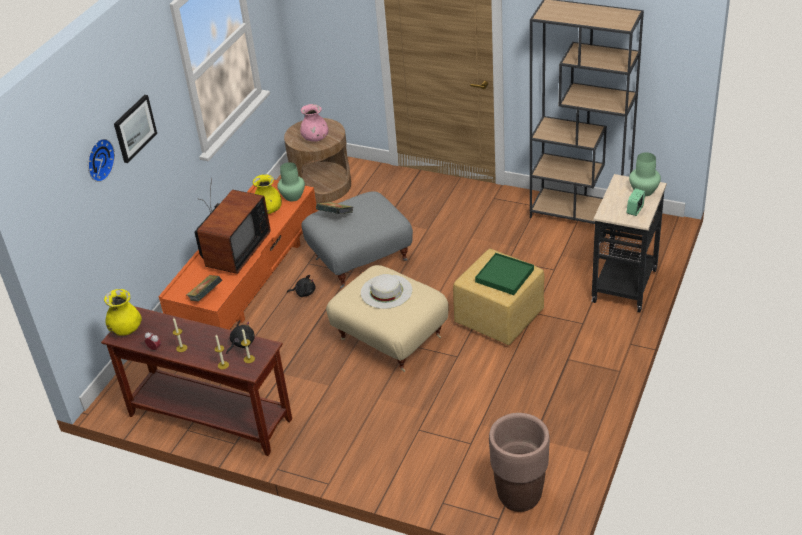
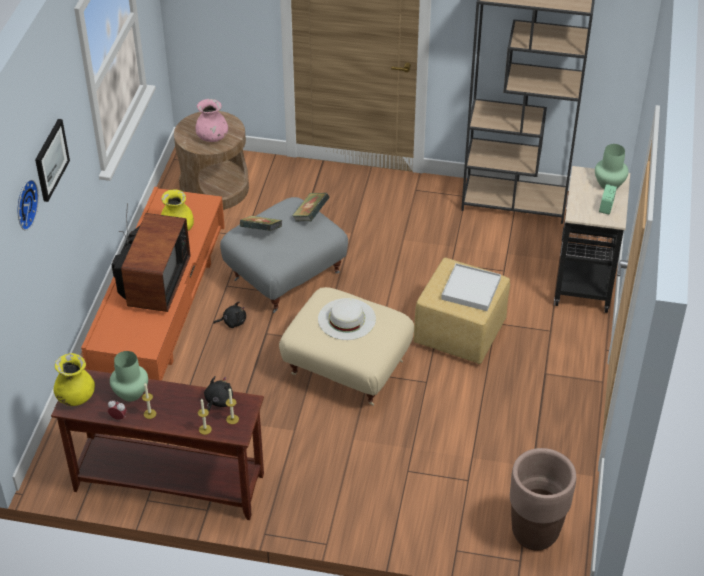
camera: 15 degrees left, 5 degrees up
(206, 296) = (137, 342): book -> book (311, 215)
(293, 196) = (201, 210): green vase -> green vase (131, 392)
(504, 276) = (471, 289): green tray -> white tray

